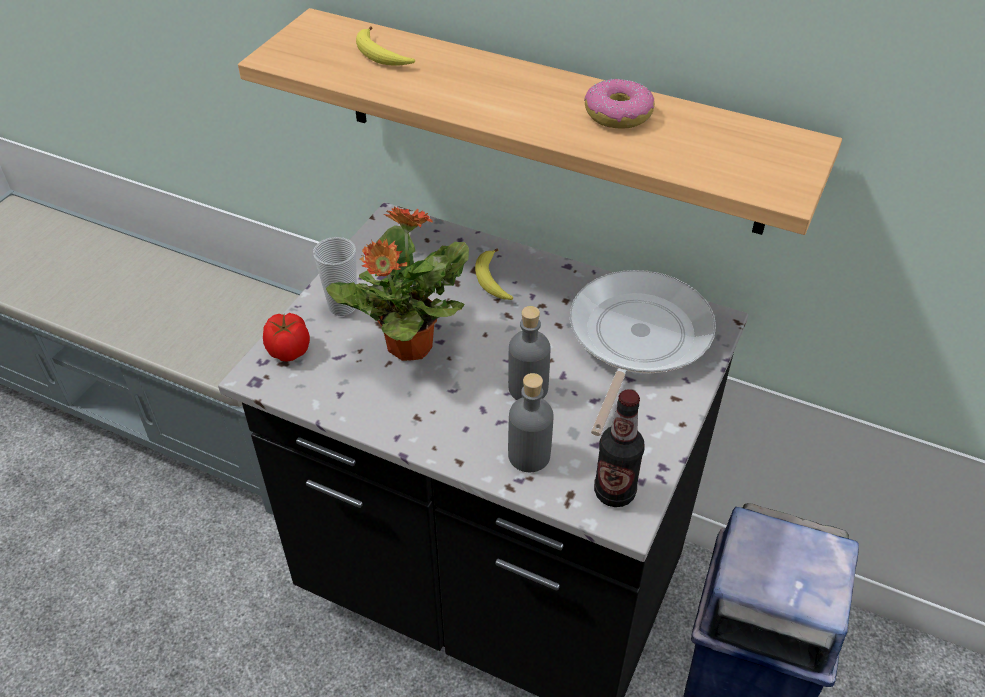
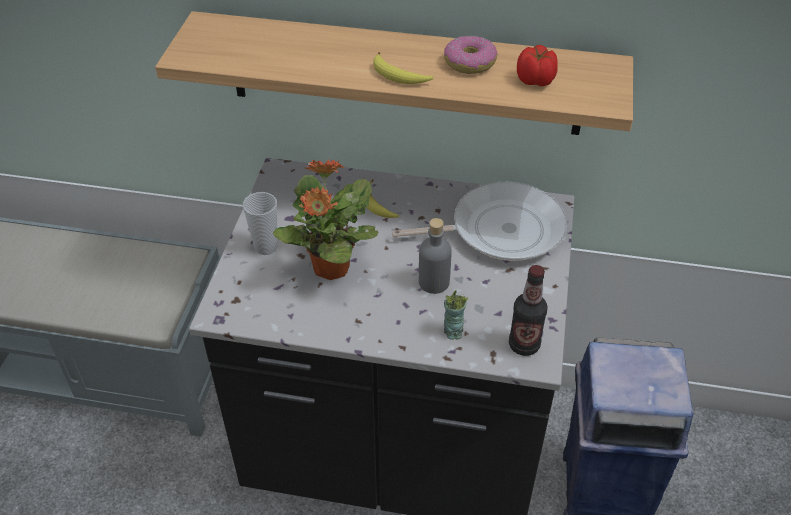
camera: 15 degrees left, 0 degrees up
(288, 351) = (236, 290): tomato -> tomato (536, 81)
(381, 56) = (269, 43): banana -> banana (399, 76)
(529, 455) = (453, 332): grey bottle -> cup
(636, 339) = (500, 229): frying pan -> frying pan turned 75 degrees clockwise

